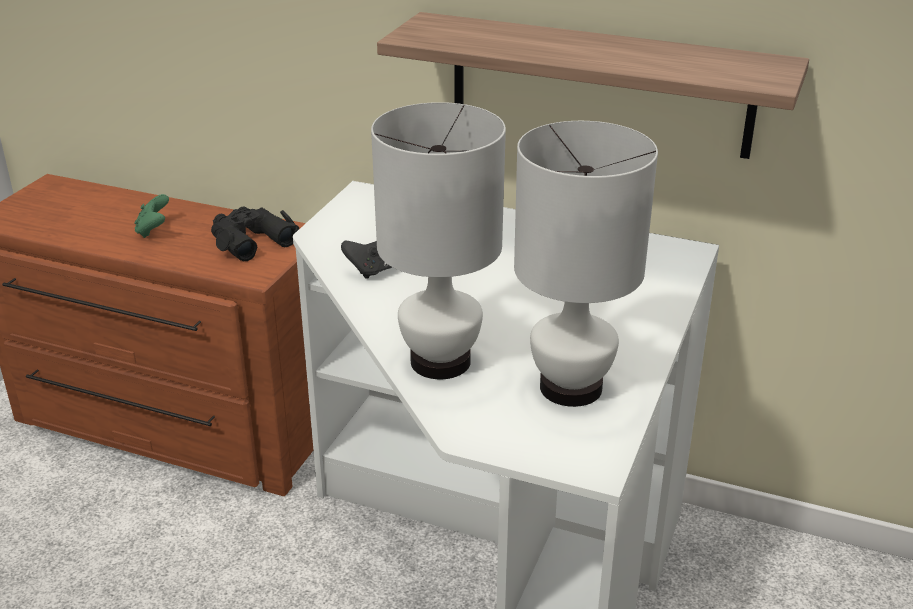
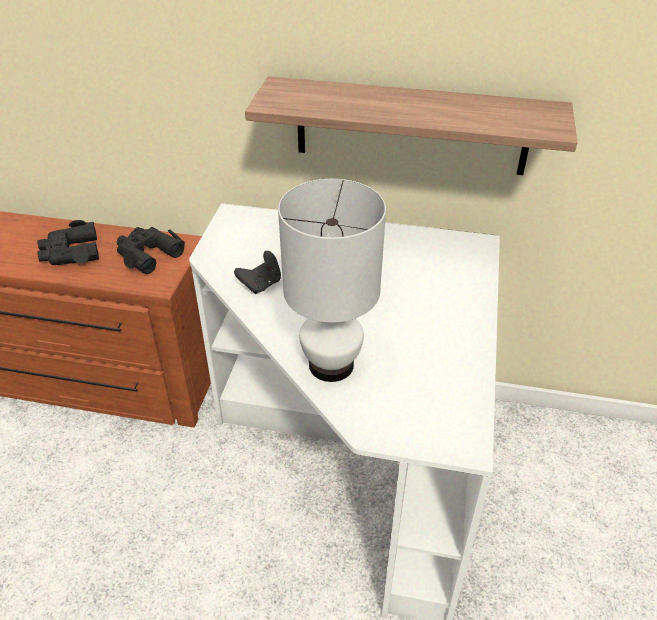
camera: 10 degrees left, 10 degrees up
(153, 230) = (70, 252): green game controller -> black binoculars
(571, 388) = (432, 377): white table lamp -> none

